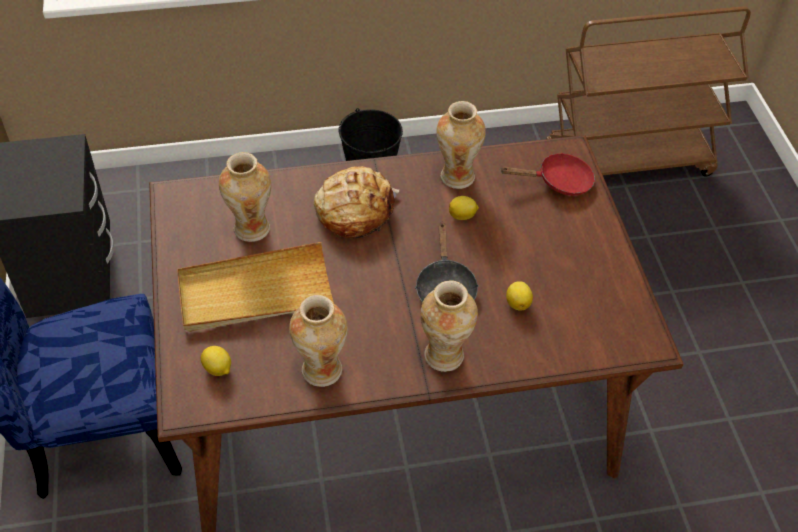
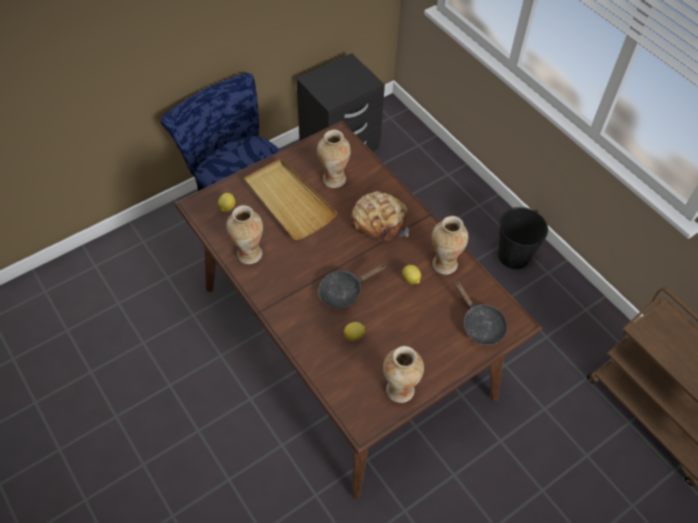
camera: 65 degrees right, 5 degrees up
(444, 356) = (290, 310): vase -> vase (399, 390)
(558, 181) = (480, 324): red frying pan -> black frying pan

